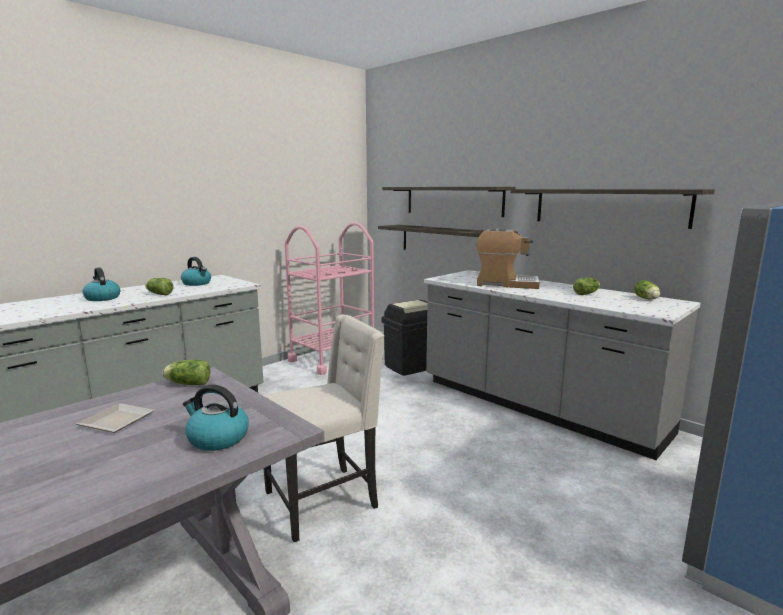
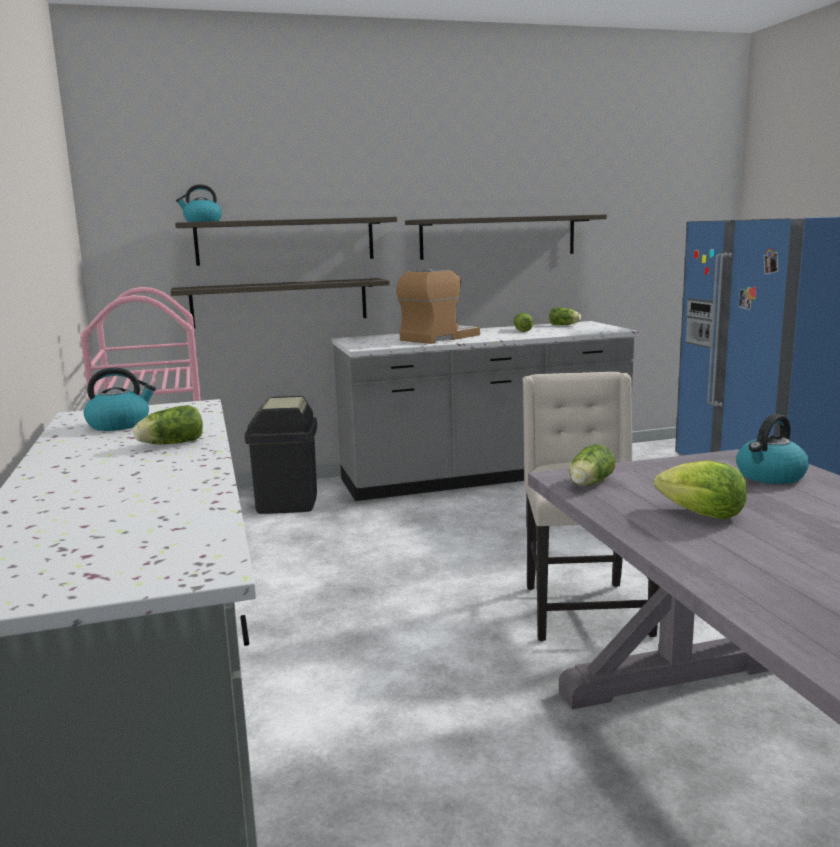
camera: 60 degrees left, 0 degrees up
(102, 298) = (118, 477): kettle -> kettle (202, 221)
(114, 421) = (701, 514): plate -> lettuce

